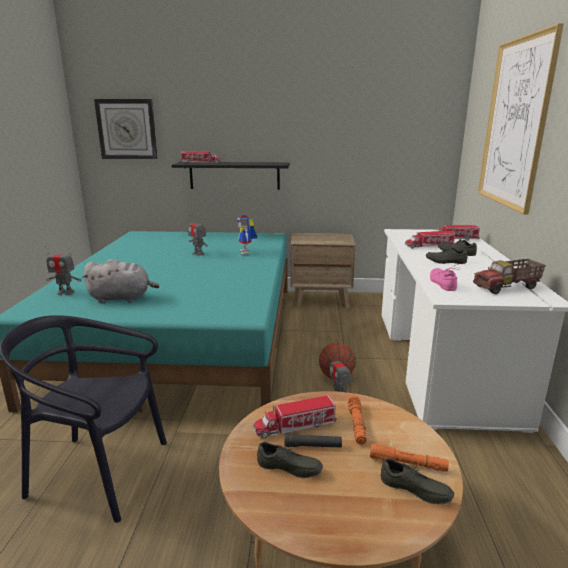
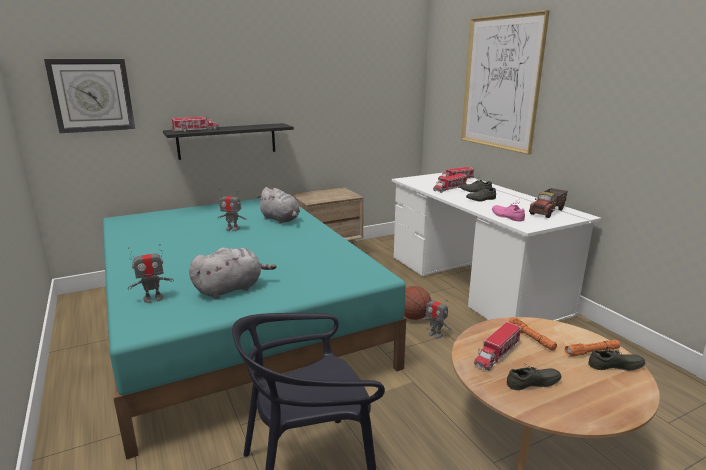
camera: 30 degrees left, 0 degrees up
(247, 252) = (281, 220): toy robot -> grey plush toy
(313, 446) = (526, 363): black flashlight -> none

